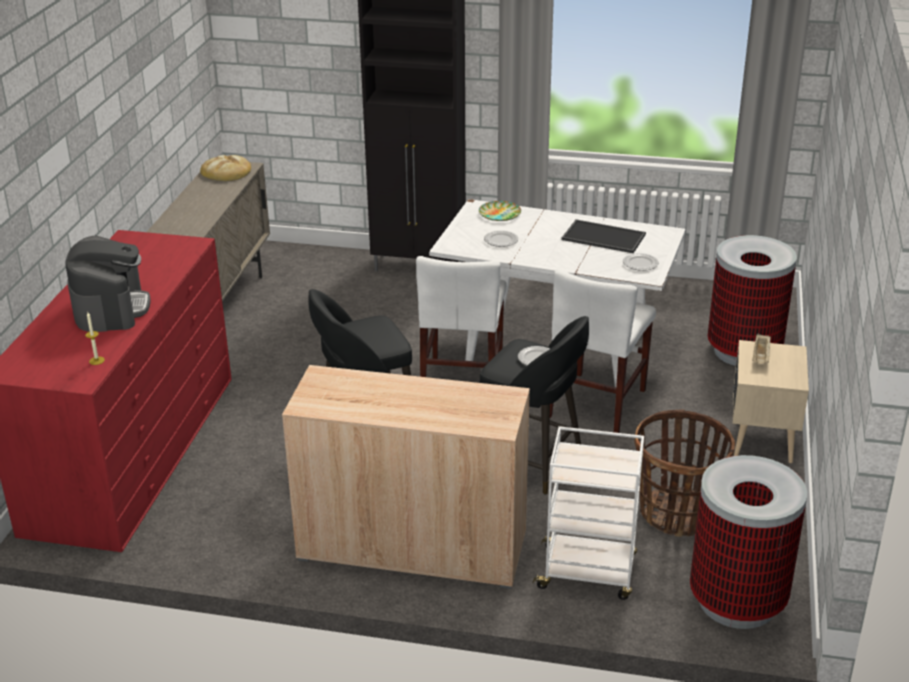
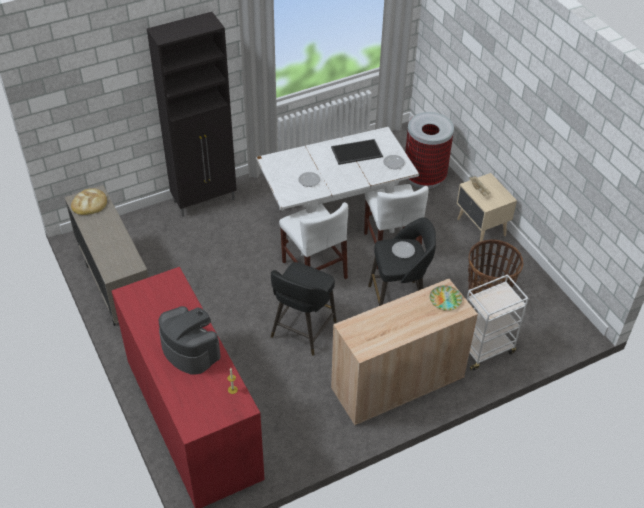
camera: 40 degrees left, 15 degrees up
(500, 214) = (286, 160): plate -> plate (445, 300)
(737, 601) = (553, 325): trash can -> none

